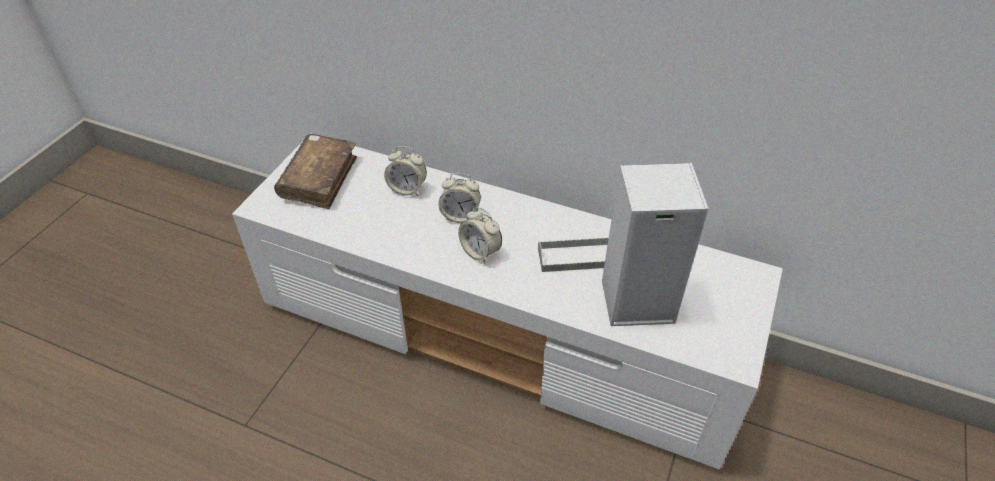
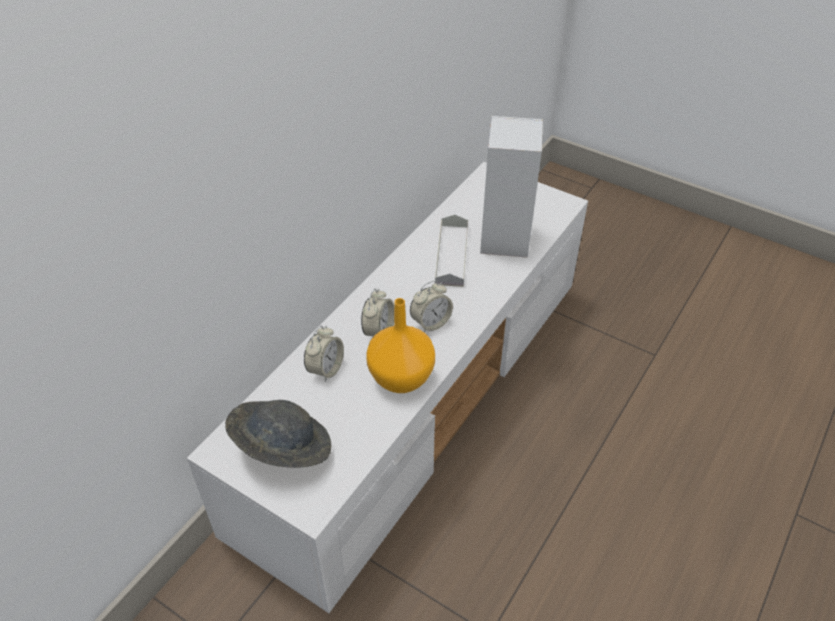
camera: 80 degrees left, 0 degrees up
(319, 179) = (281, 448): brown book -> grey hat
(401, 240) = (401, 379): none -> orange vase

